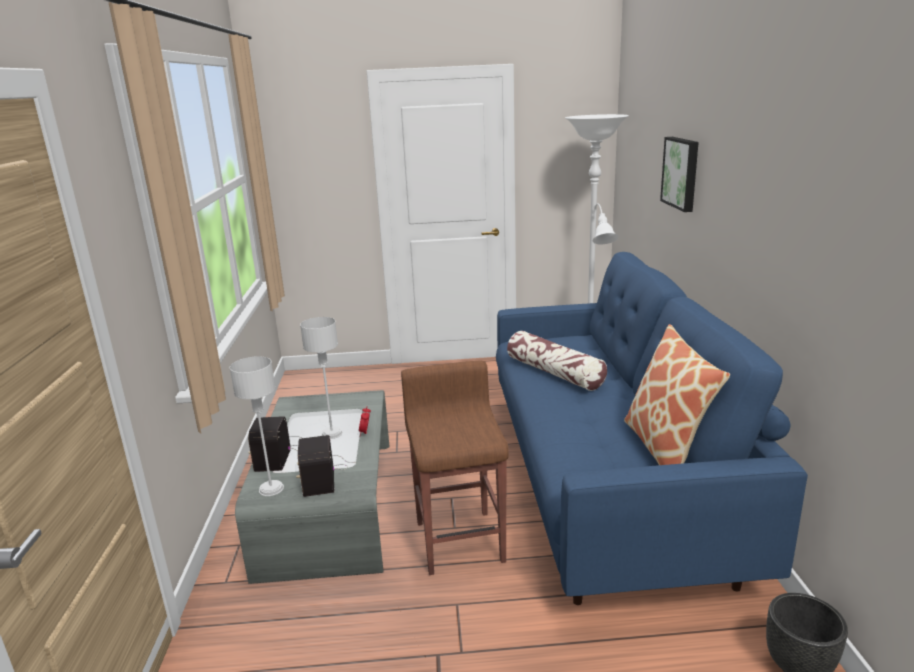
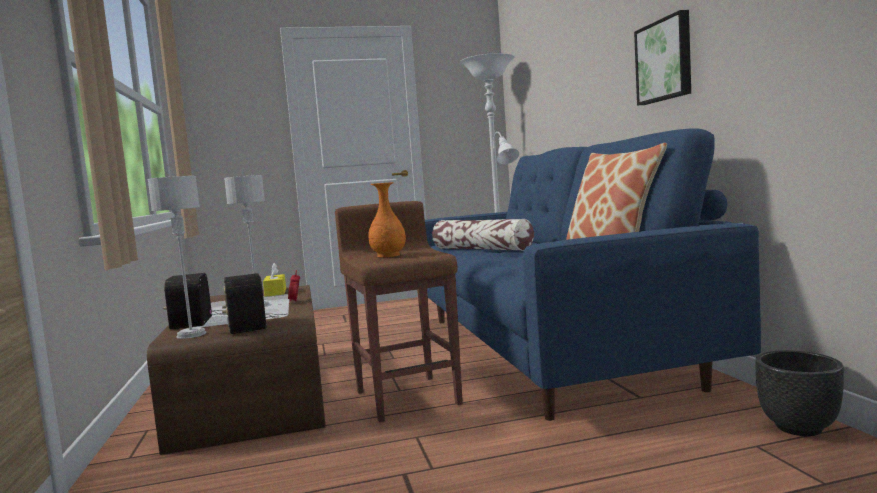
camera: 10 degrees left, 15 degrees down
(329, 504) = (255, 392): grey coffee table -> brown coffee table
(350, 403) = (275, 292): none -> yellow tissue box
(446, 429) = (388, 255): none -> orange vase
(682, 173) = (572, 69): picture -> picture (665, 60)

